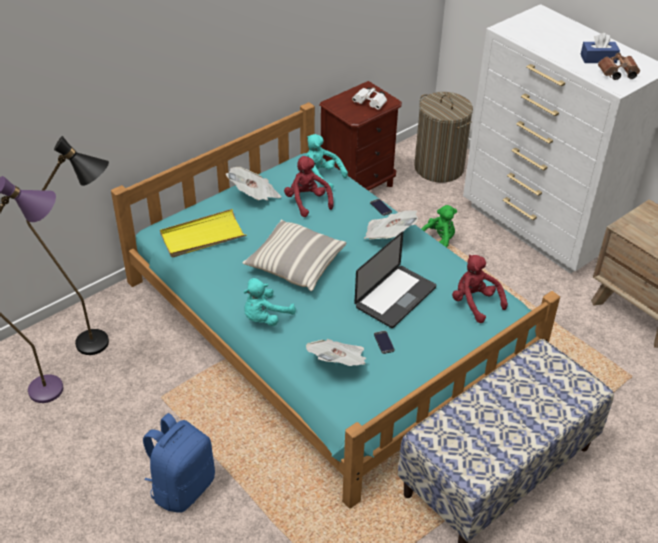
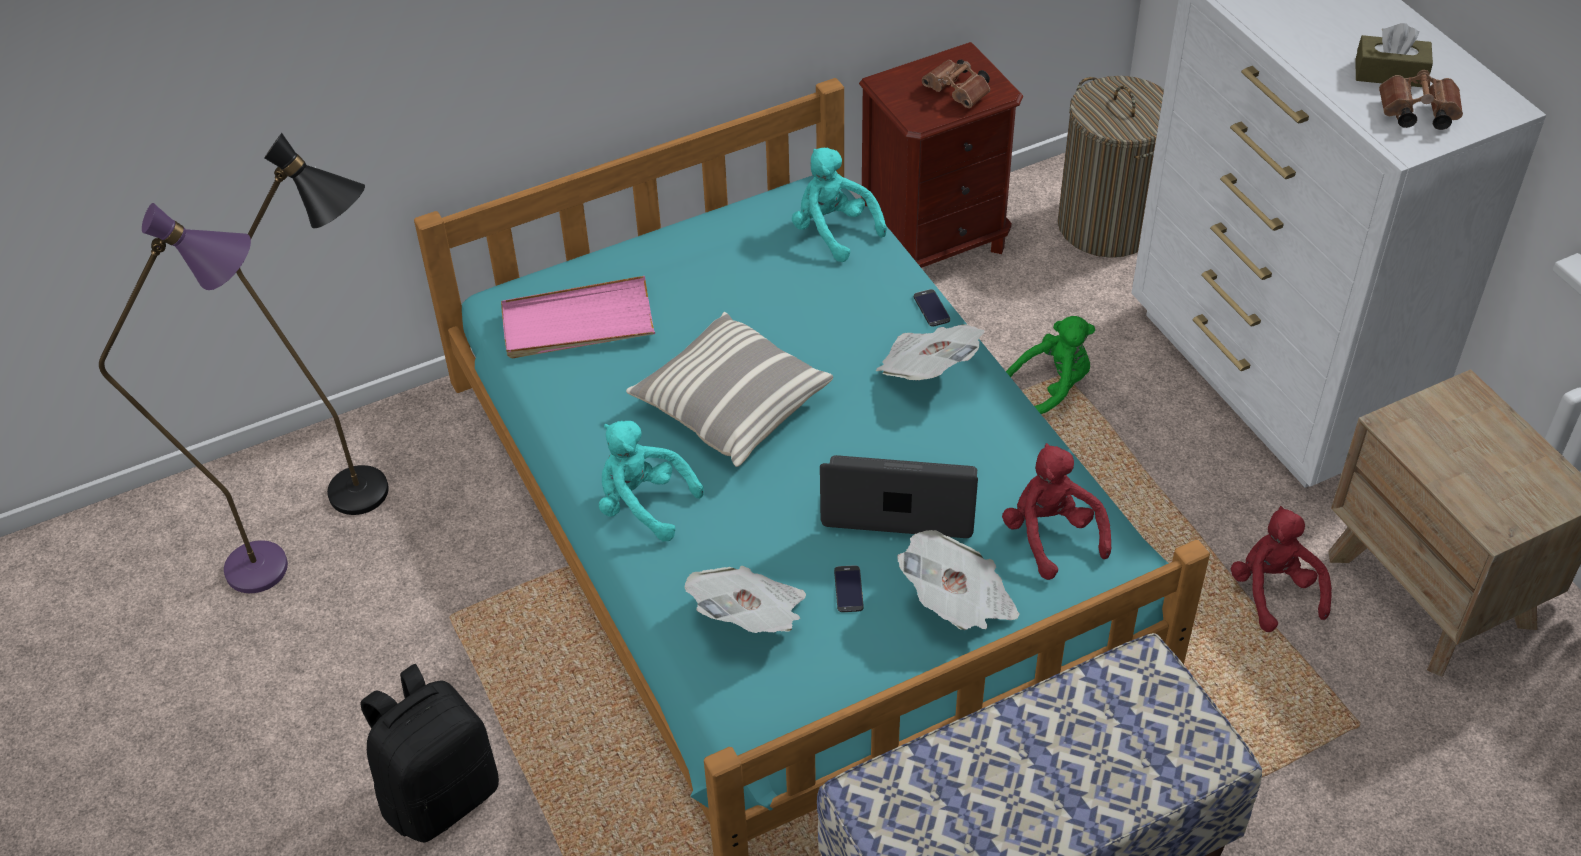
camera: 15 degrees right, 5 degrees up
(182, 487) = (440, 794): blue backpack -> black backpack
(202, 236) = (577, 324): yellow tray -> pink tray
(254, 195) = (698, 252): newspaper -> newspaper (958, 602)
(265, 317) = (643, 504): turquoise plush toy -> turquoise plush toy turned 60 degrees clockwise
(307, 202) = (793, 278): red plush toy -> red plush toy (1274, 591)
(370, 104) = (959, 93): white binoculars -> brown binoculars
(395, 297) = (900, 501): laptop -> laptop turned 135 degrees counterclockwise
(598, 58) = (1390, 73): blue tissue box -> brown tissue box

